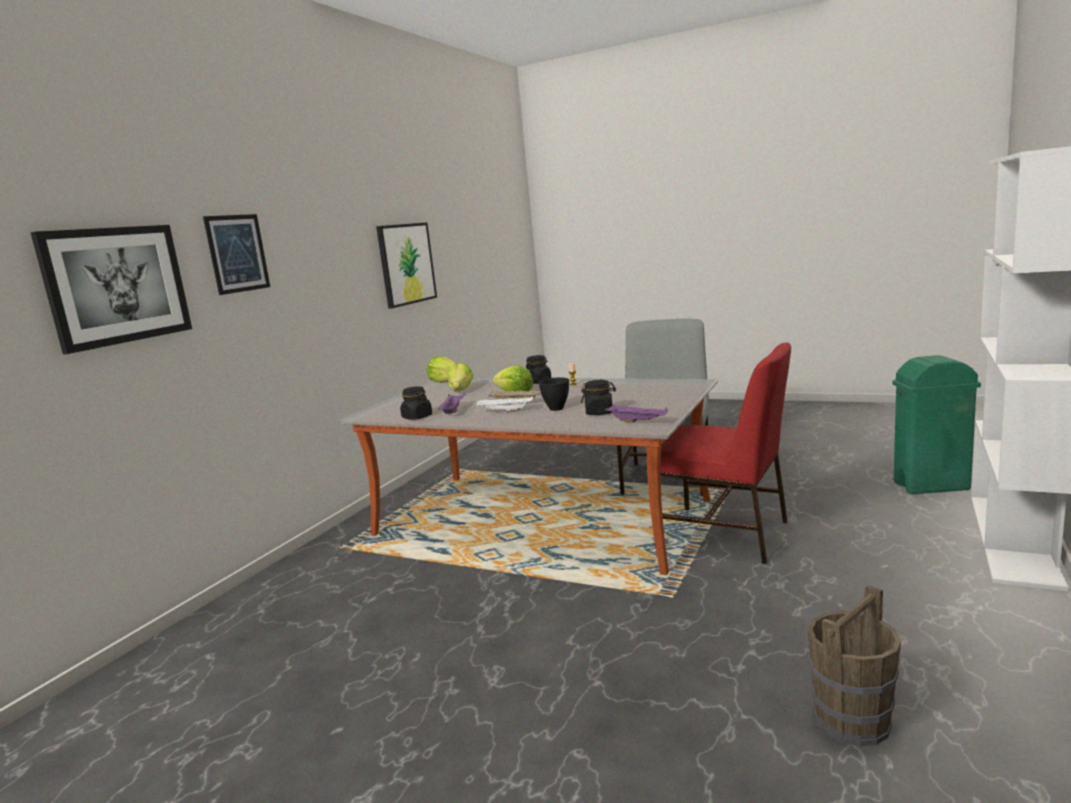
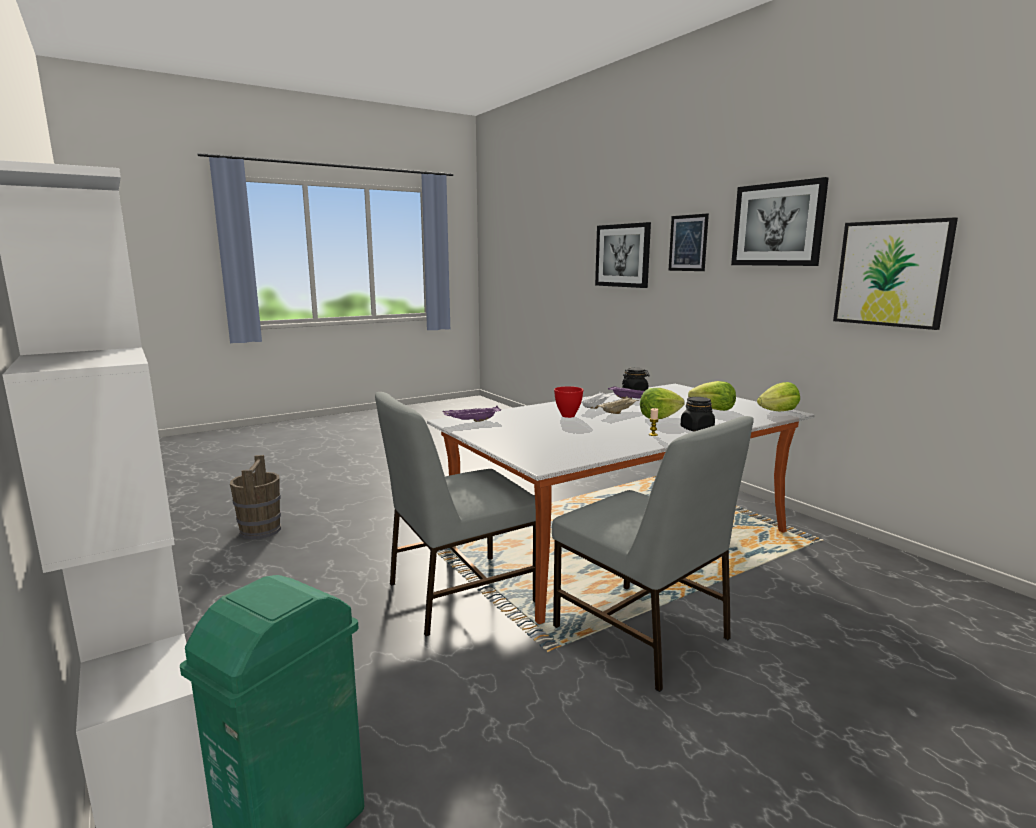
camera: 120 degrees right, 0 degrees up
(329, 228) = (777, 224): none -> picture
(557, 408) = (567, 416): black bowl -> red bowl
(599, 412) = (523, 420): black jar -> none
(724, 535) = (458, 593): red chair -> grey chair

